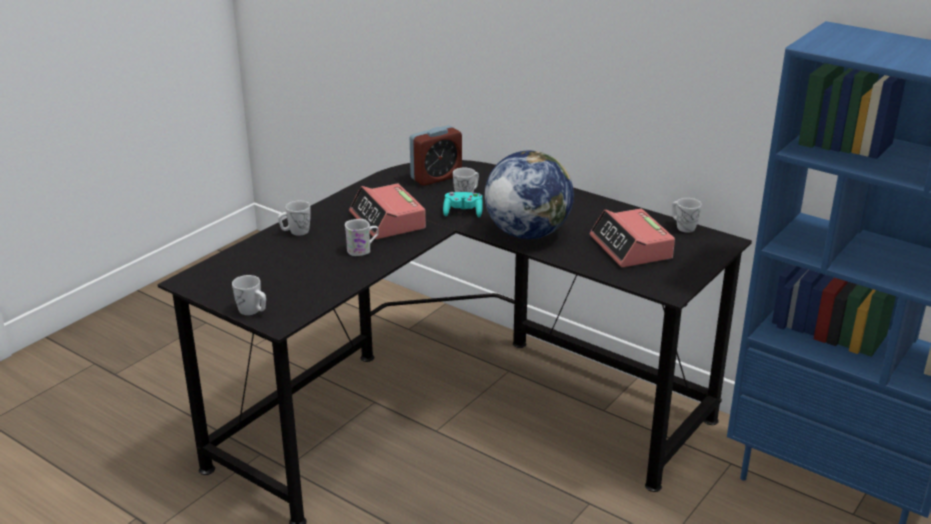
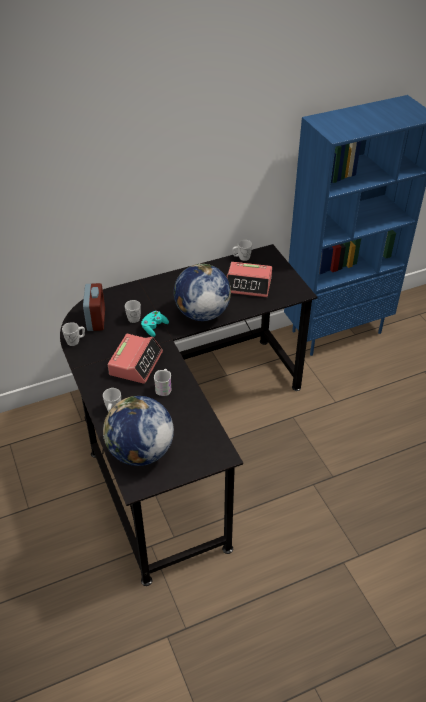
camera: 60 degrees left, 15 degrees up
(243, 267) = (140, 452): none -> globe
(253, 311) = (201, 464): white mug -> white mug (75, 341)
(387, 221) = (136, 363): alarm clock -> alarm clock turned 75 degrees counterclockwise

